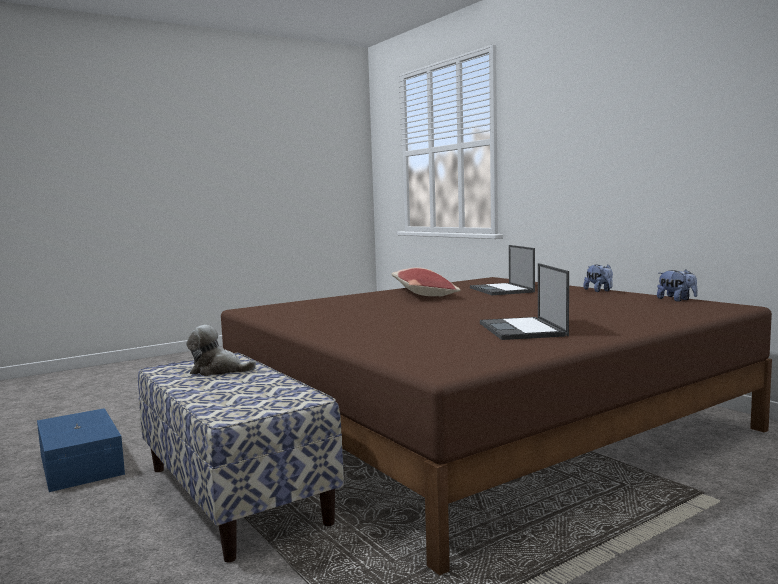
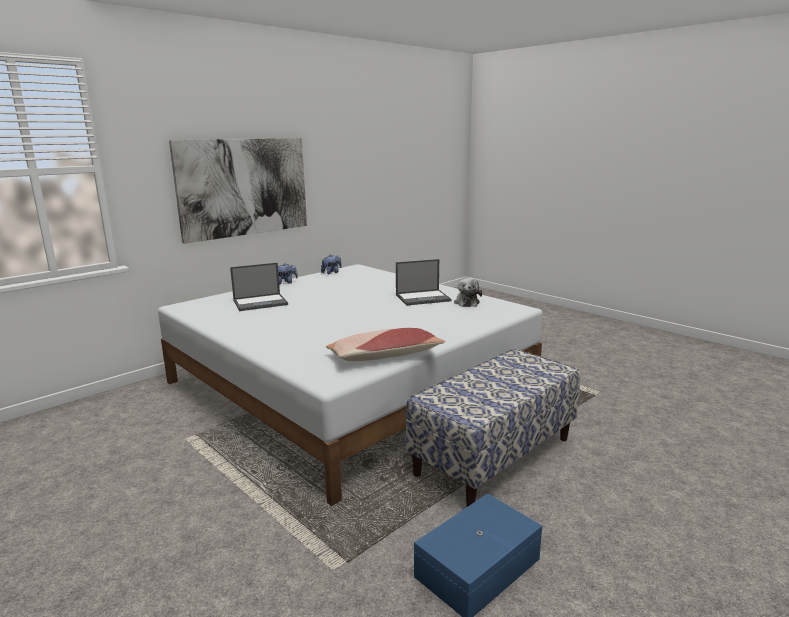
camera: 100 degrees left, 10 degrees up
(218, 371) = (470, 392): plush toy -> plush toy (466, 302)
(423, 294) = (263, 323): pillow -> pillow (384, 356)
(478, 424) = (350, 385): brown bed -> white bed
(617, 157) = (244, 187): none -> picture

